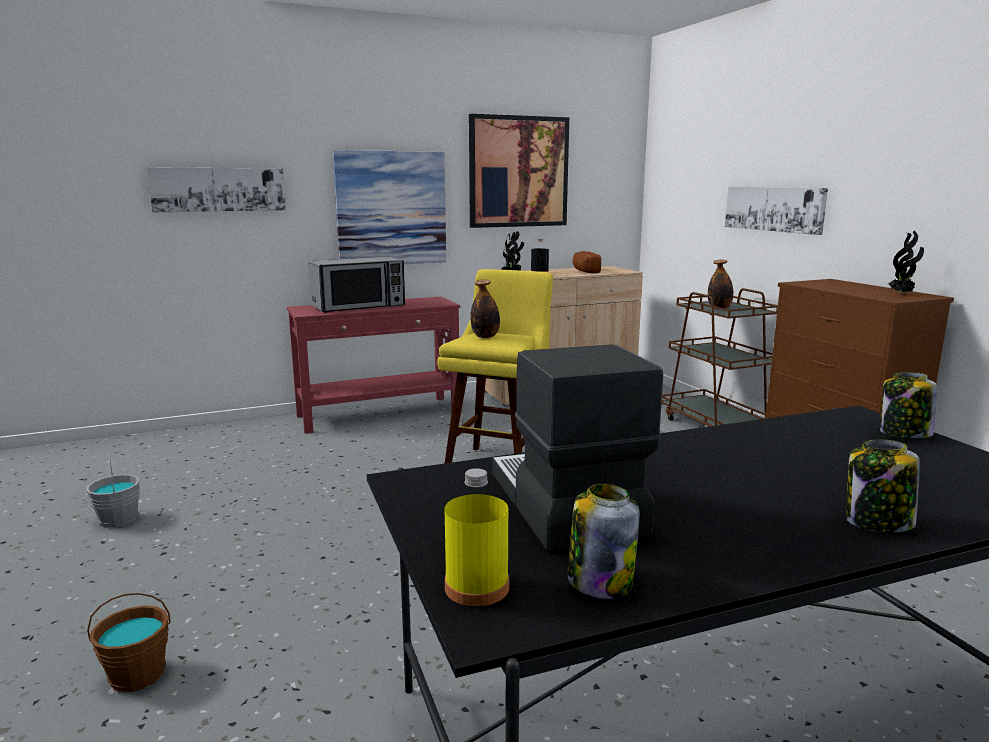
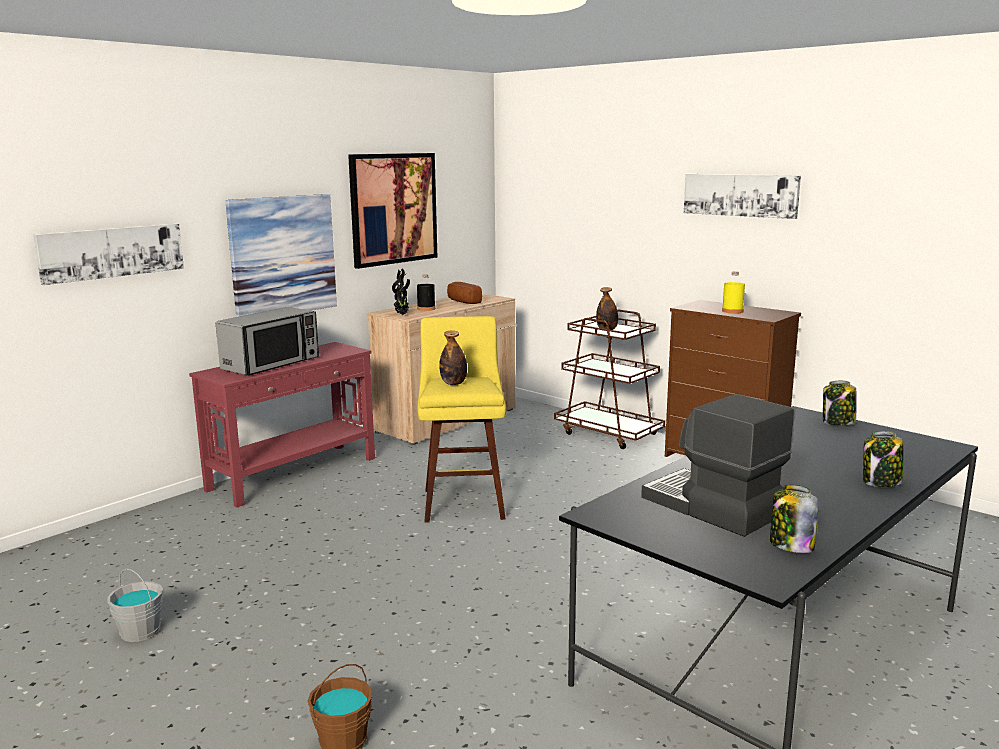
camera: 25 degrees left, 0 degrees up
(477, 587) = (735, 564): yellow bottle -> yellow bottle (732, 311)
(774, 209) = (640, 240): picture -> picture (740, 195)
(902, 294) = (766, 312): potted plant -> none

